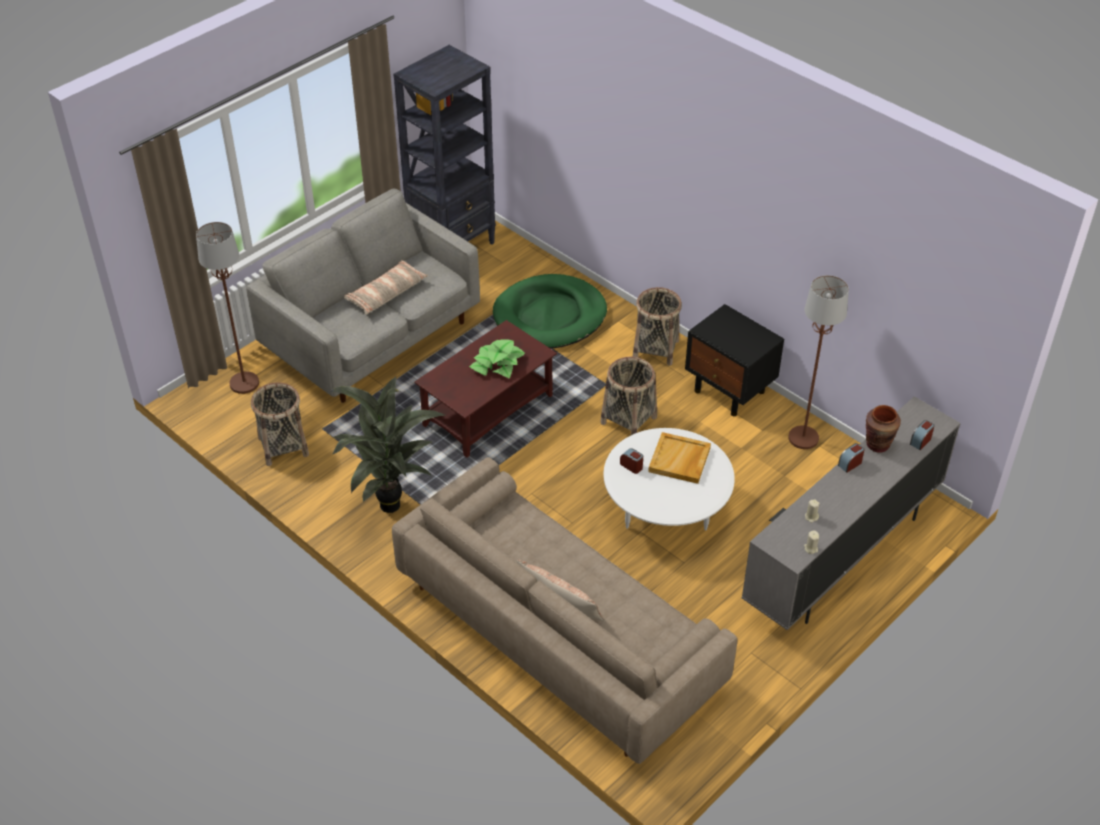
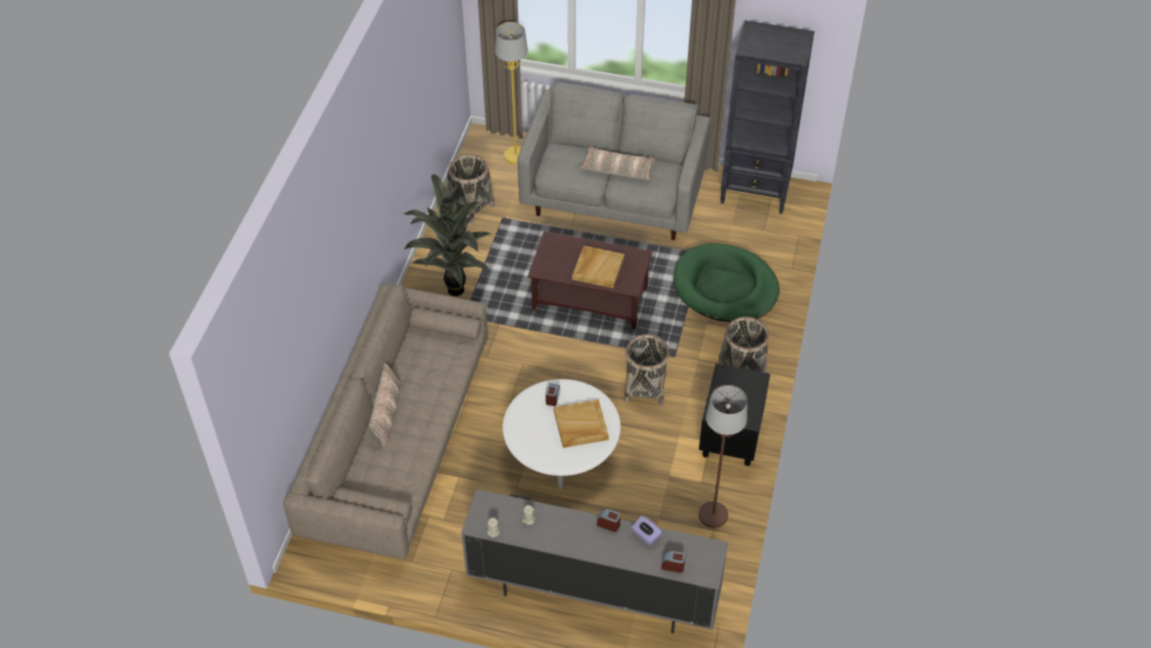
camera: 60 degrees right, 5 degrees up
(244, 383) = (516, 155): brown floor lamp -> yellow floor lamp
(497, 364) = (598, 268): potted plant -> beige tray
(877, 445) = (646, 536): brown vase -> purple tissue box

